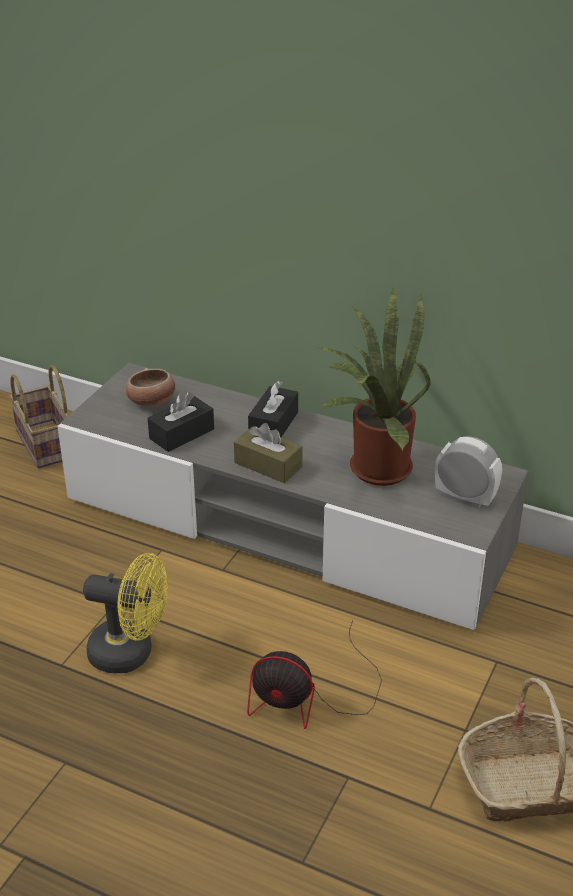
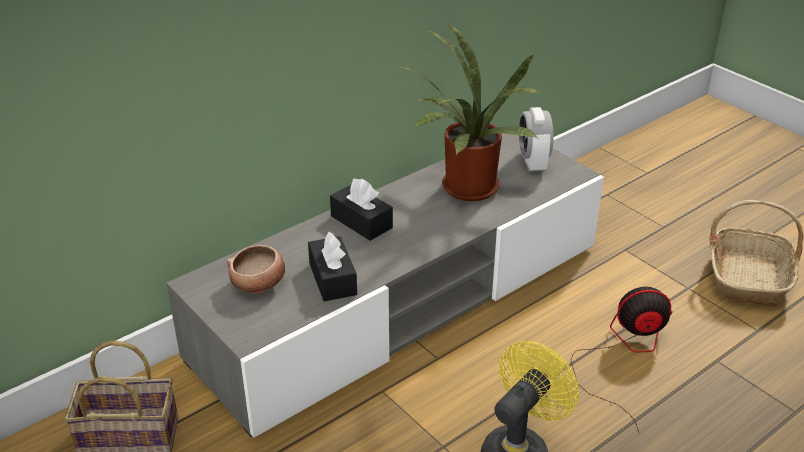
camera: 65 degrees left, 0 degrees up
(268, 465) = (422, 242): brown tissue box -> none
(310, 697) = (624, 354): fan -> fan turned 135 degrees counterclockwise
(464, 498) = (533, 163): alarm clock -> alarm clock turned 60 degrees counterclockwise

